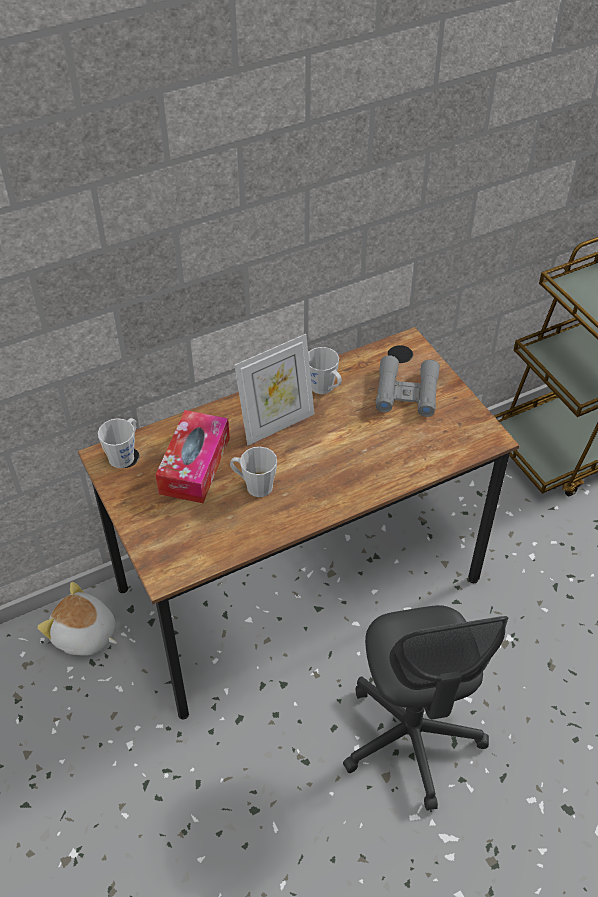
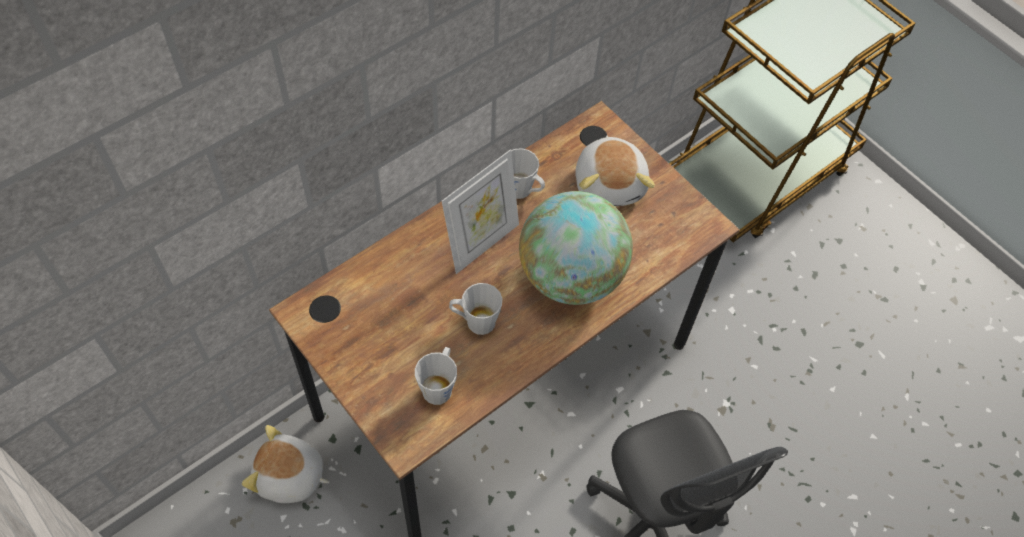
camera: 15 degrees left, 10 degrees up
(124, 454) = (323, 306): grey mug -> grey mug (439, 385)
(195, 465) = (404, 307): tissue box -> none
(350, 461) = (570, 276): none -> globe
(406, 392) = (610, 183): grey binoculars -> plush toy

